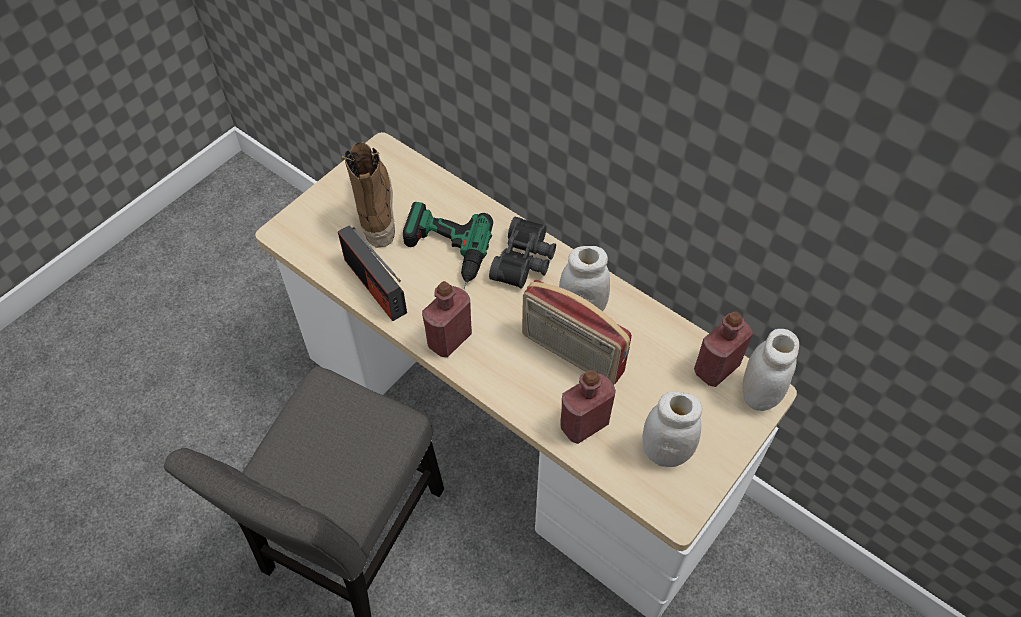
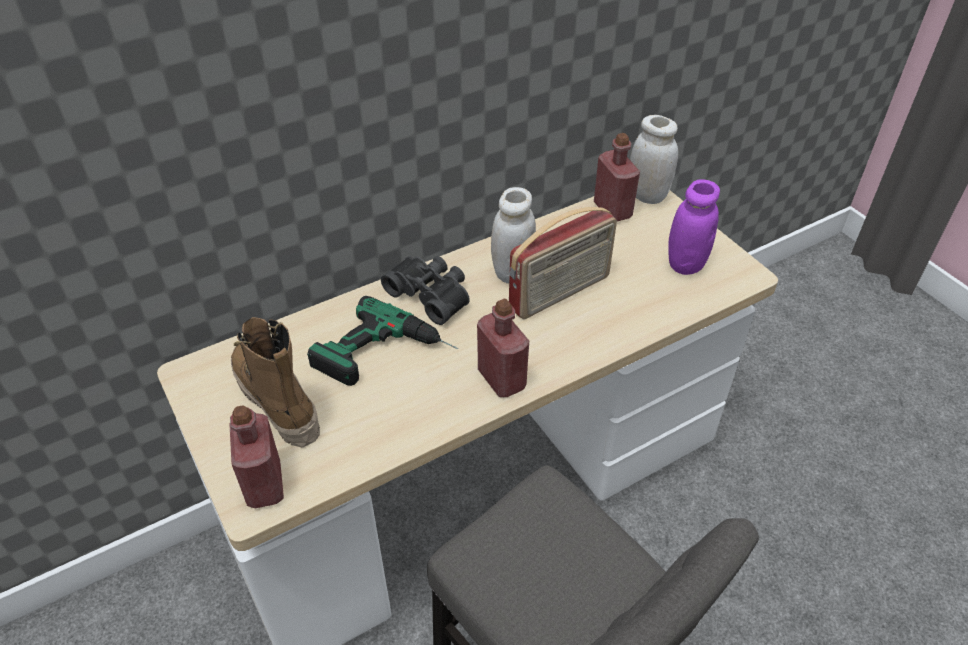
camera: 70 degrees left, 10 degrees down
(374, 208) = (276, 402): boot -> boot turned 45 degrees clockwise
(375, 286) = (395, 427): radio -> none
(584, 424) = (642, 306): red bottle -> red bottle (264, 485)
(665, 451) = (685, 263): white jar -> purple jar

